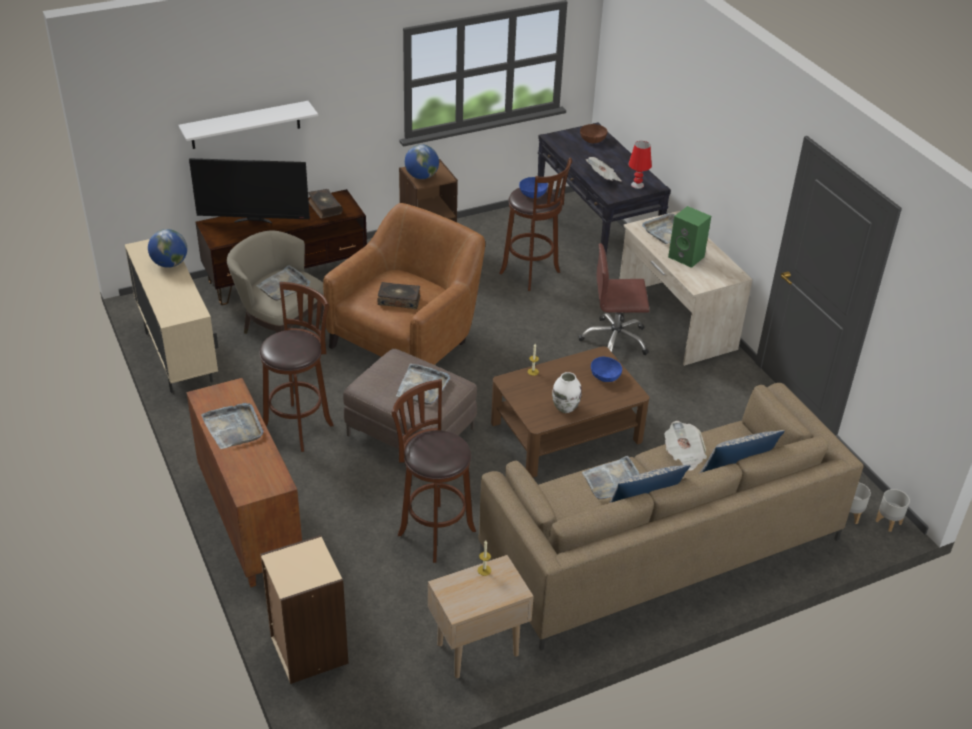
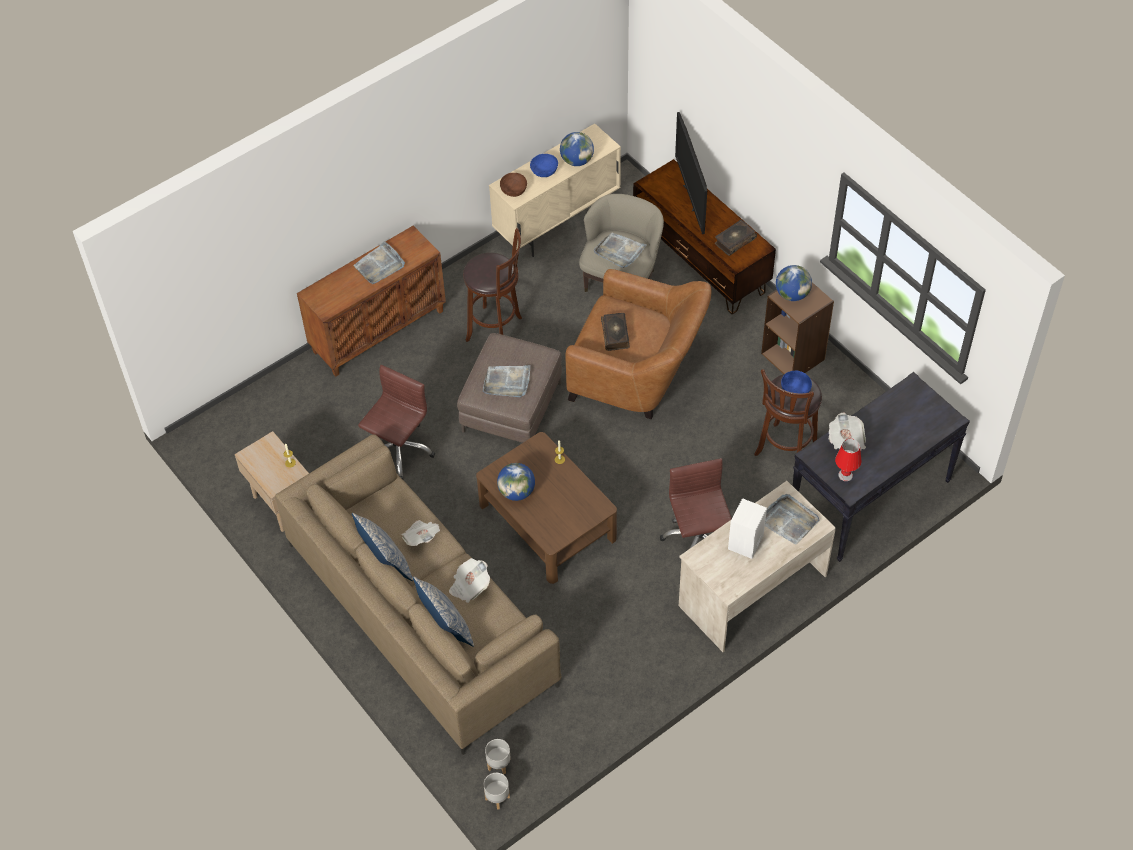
camera: 80 degrees right, 15 degrees up
(245, 125) = (720, 127): white shelf -> none
(308, 650) = (262, 402): beige bookcase -> none
(433, 530) = (398, 450): brown stool -> brown office chair
(565, 407) = (516, 492): white vase -> globe
(592, 140) = (925, 421): brown bowl -> brown bowl (513, 190)
(605, 376) = (570, 516): blue bowl -> blue bowl (544, 171)
(613, 481) = (421, 537): grey tray -> newspaper
(687, 257) = (746, 543): green speaker -> white speaker

